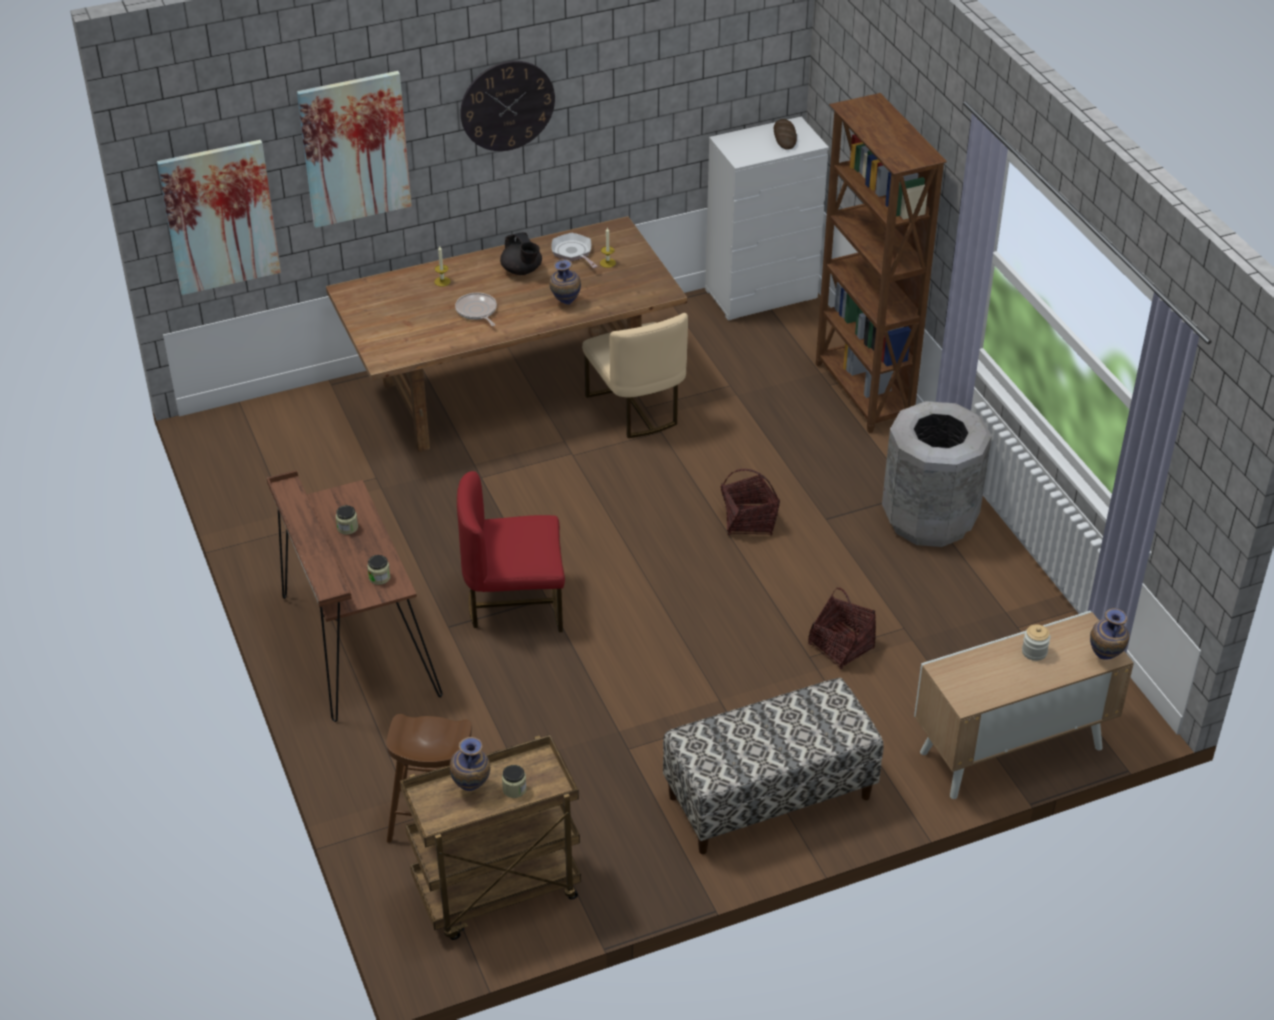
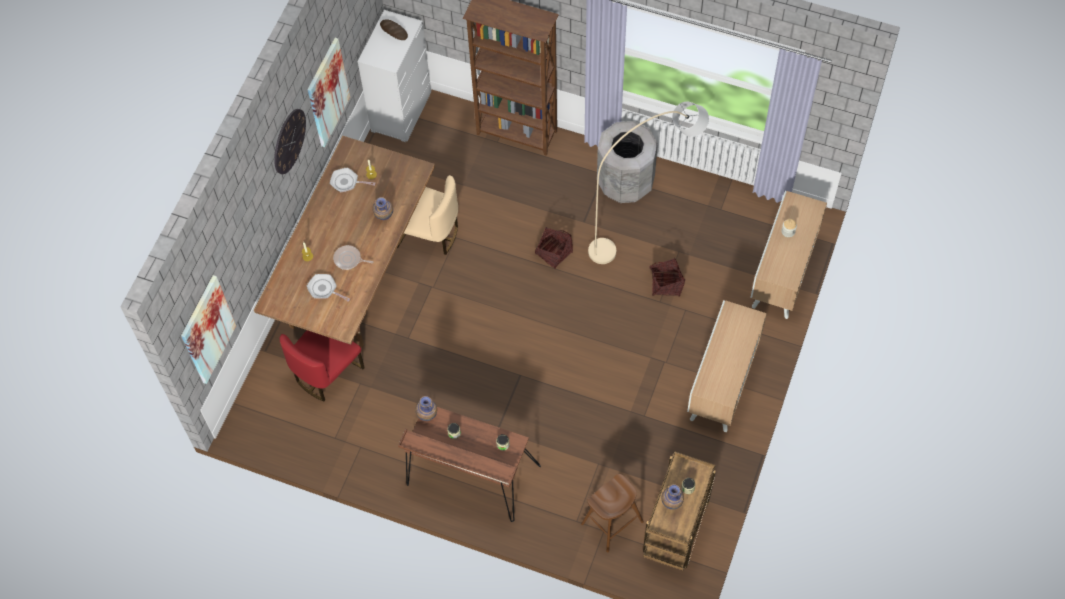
camera: 45 degrees left, 20 degrees up
(355, 149) = (244, 233): picture -> picture (327, 92)
(415, 317) = (324, 289): none -> frying pan
(515, 603) = (510, 390): red chair -> red chair (327, 372)
(522, 270) = (337, 215): black teapot -> none
(769, 798) = (723, 385): bench -> cabinet
(895, 575) = (645, 226): none -> beige floor lamp
(1105, 658) = (815, 210): vase -> vase (428, 416)

